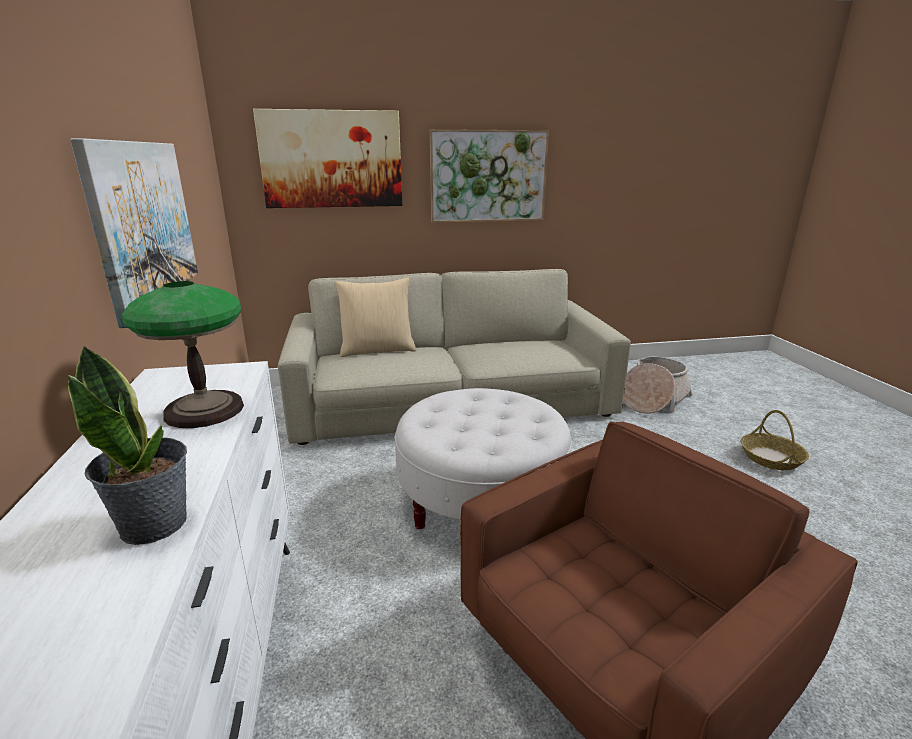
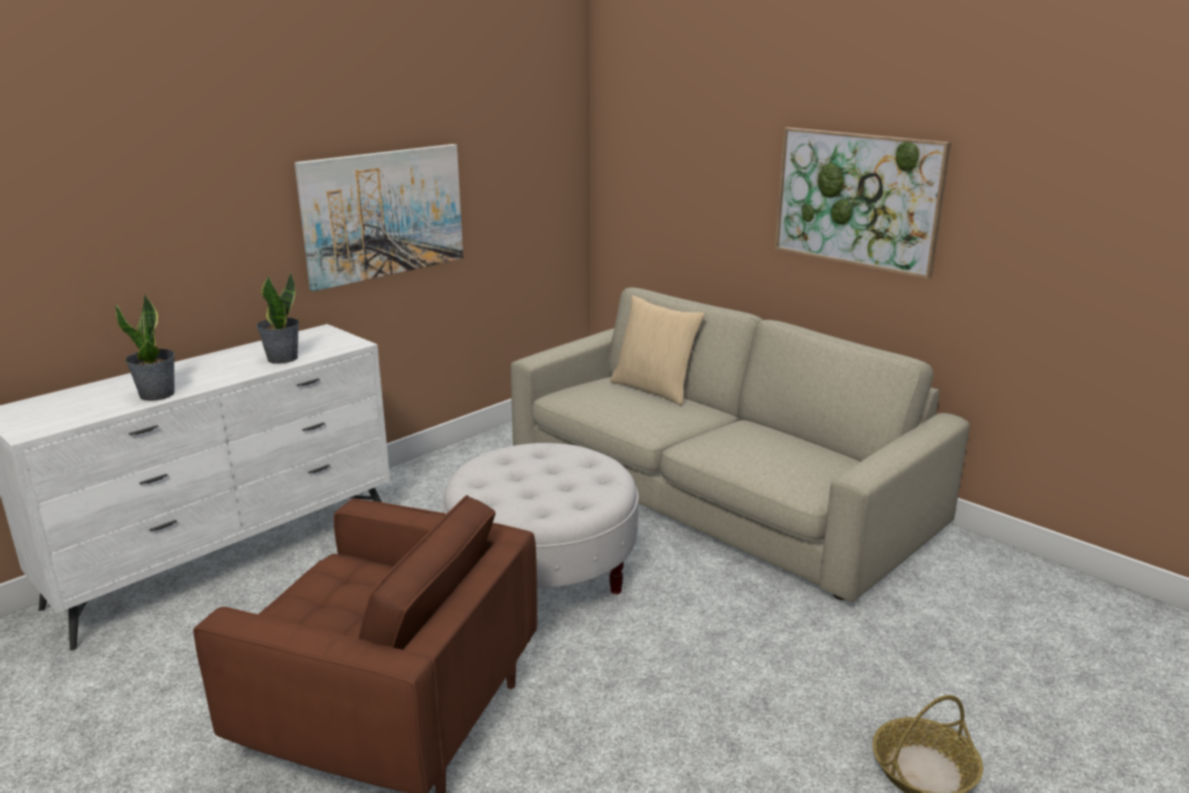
camera: 55 degrees right, 0 degrees up
(204, 410) = (282, 358): table lamp -> potted plant
(332, 159) = (682, 153): picture -> none
(653, 399) = (958, 624): basket -> none

